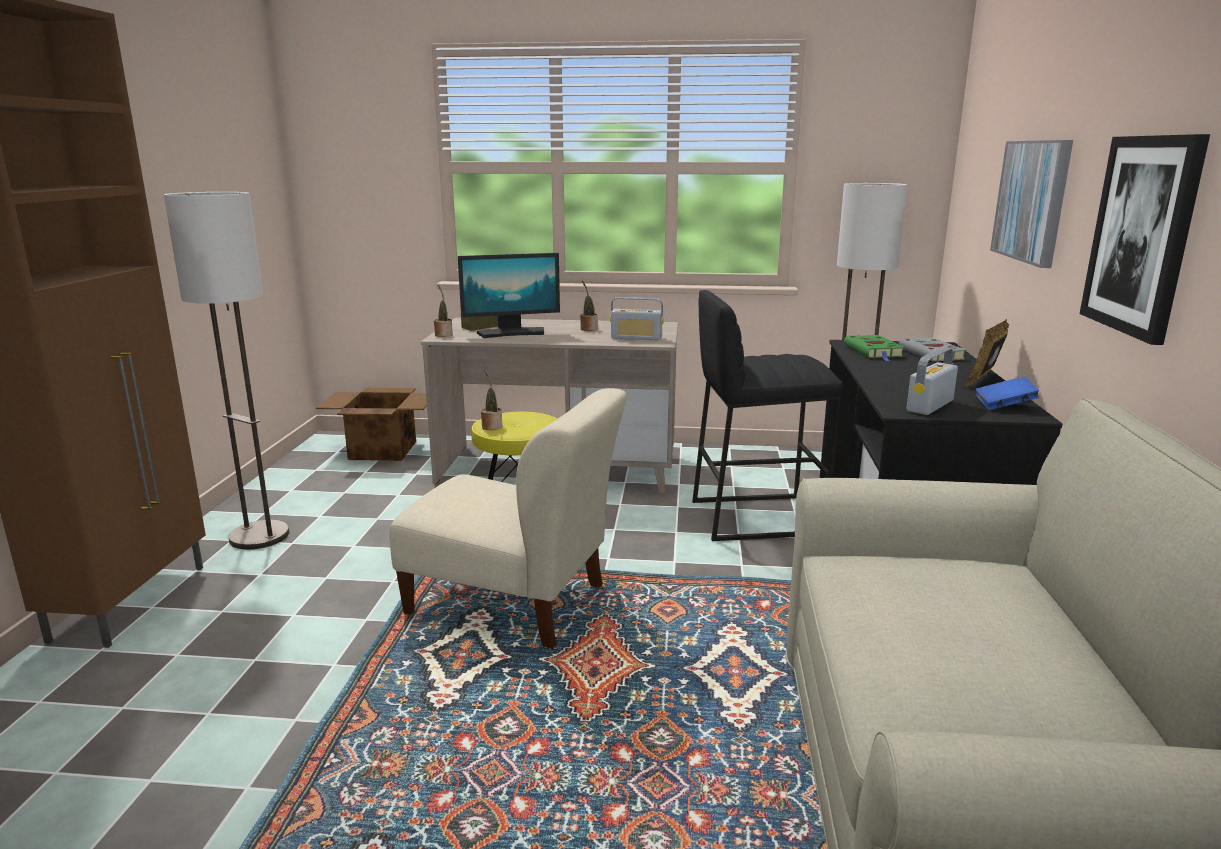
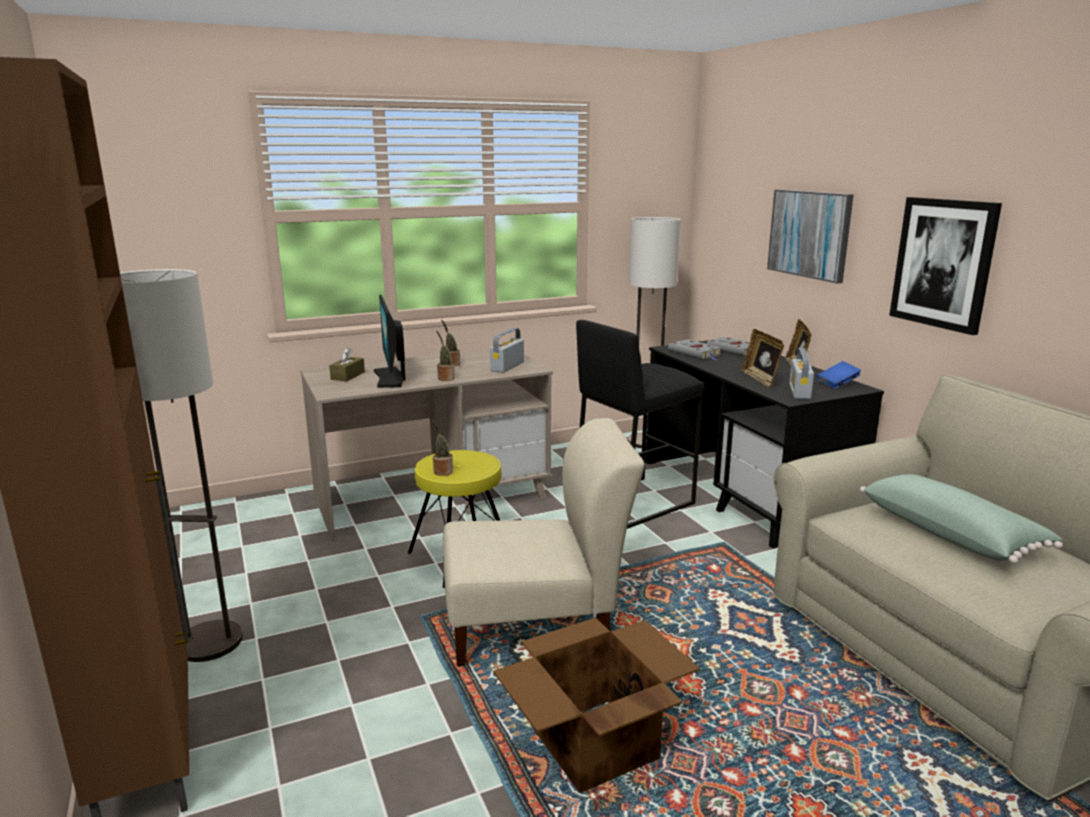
camera: 30 degrees left, 0 degrees up
(382, 450) = (231, 520): cardboard box -> cardboard box (593, 745)
(443, 334) = (327, 389): potted plant -> potted plant (445, 378)
(511, 333) = (390, 378): monitor -> monitor turned 120 degrees clockwise
(636, 338) = (507, 367): radio -> radio turned 135 degrees clockwise
(874, 351) = (695, 353): green book -> grey book
(905, 386) = (760, 379): none -> picture frame
(953, 613) = (951, 534): none -> green pillow

